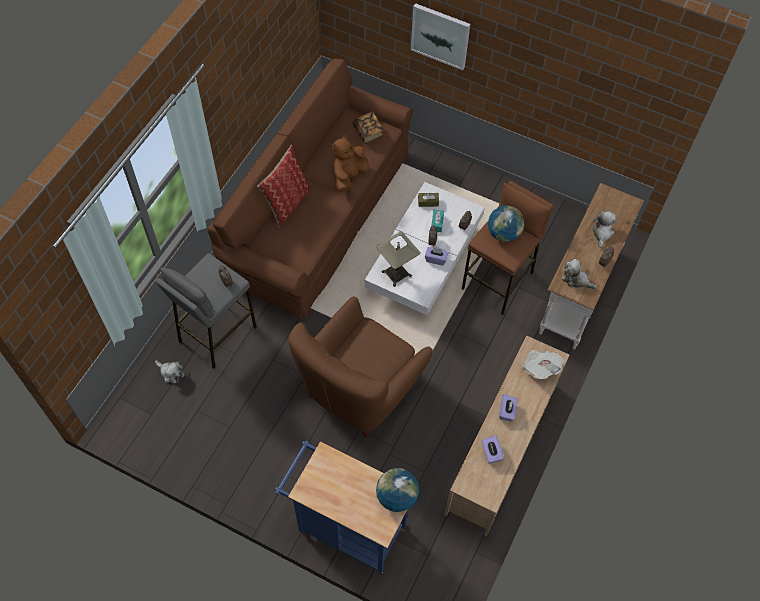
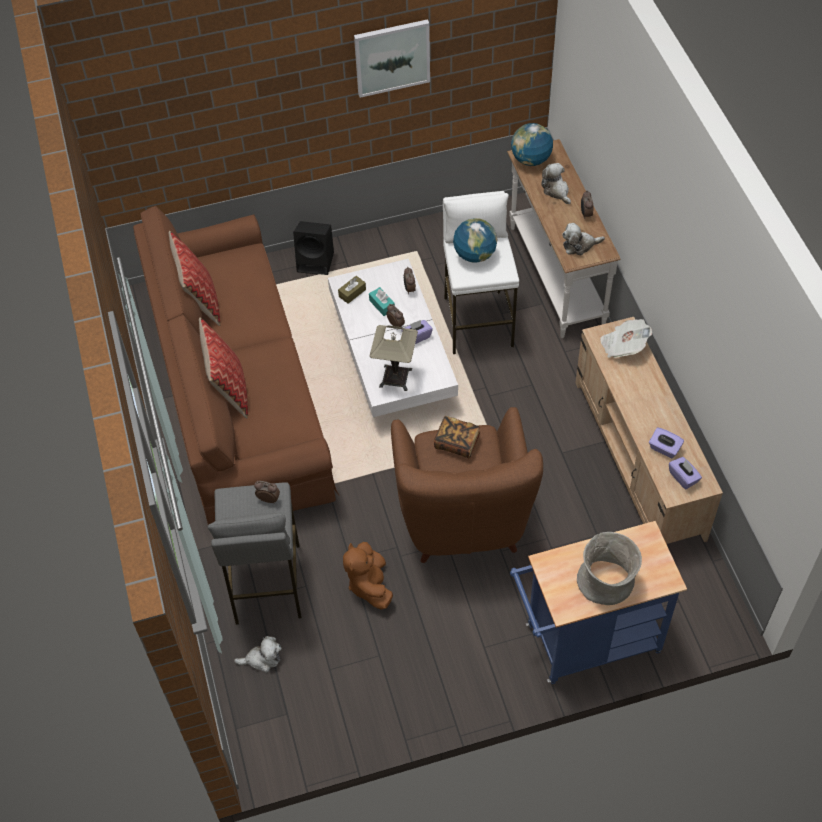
camera: 40 degrees left, 5 degrees down
(328, 138) = (200, 301): none -> pillow
(345, 498) = (606, 582): none -> grey vase
(349, 176) = (261, 320): brown plush toy -> brown plush toy (369, 585)
(368, 132) = (234, 266): book -> book (457, 443)
(396, 497) = (646, 541): globe -> globe (531, 160)
(440, 36) = (256, 105): picture -> picture (392, 57)
(443, 169) = (316, 262): none -> black speaker
(498, 281) = (478, 322): brown stool -> white stool
(507, 411) = (638, 404): purple tissue box -> purple tissue box (683, 477)

